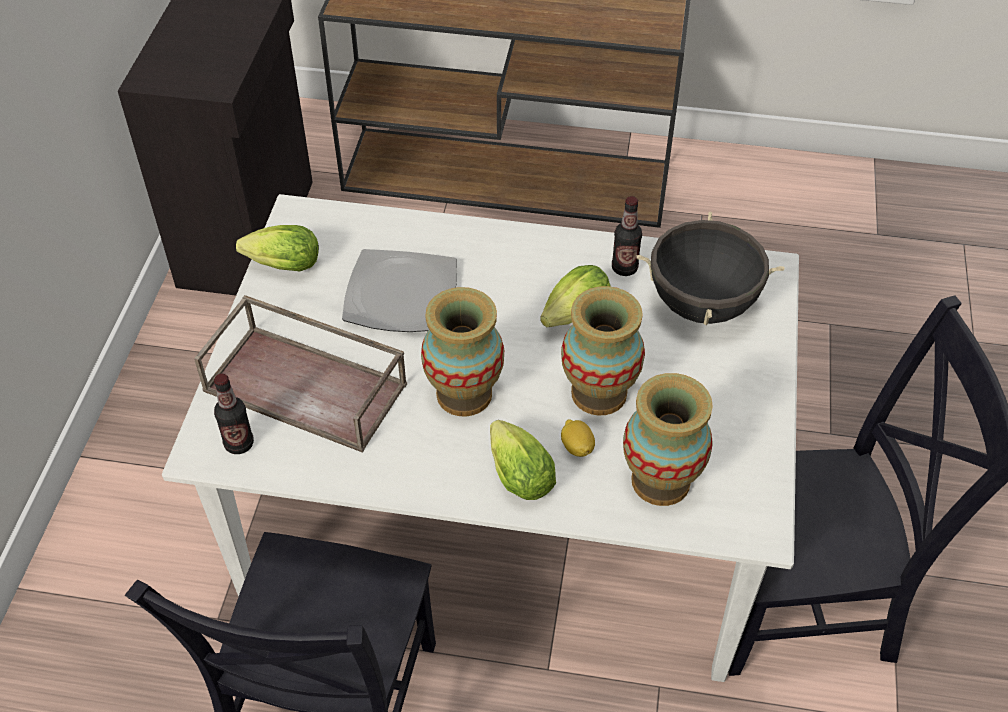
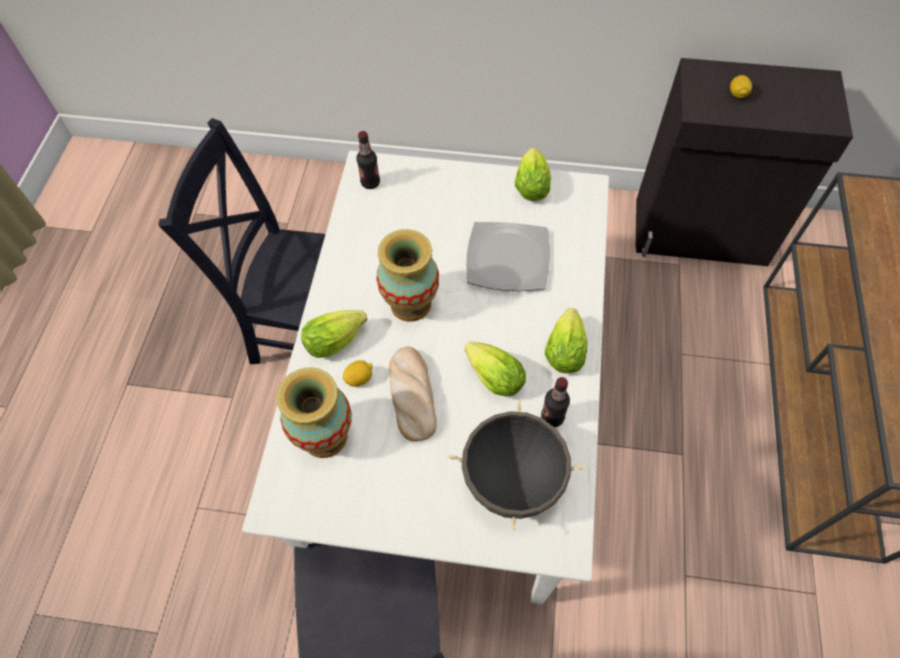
camera: 90 degrees right, 10 degrees up
(199, 54) = (737, 94): none -> lemon
(308, 387) = (417, 212): brown tray -> none
(536, 251) = (565, 348): none -> lettuce
(599, 393) = (411, 394): vase -> bread

